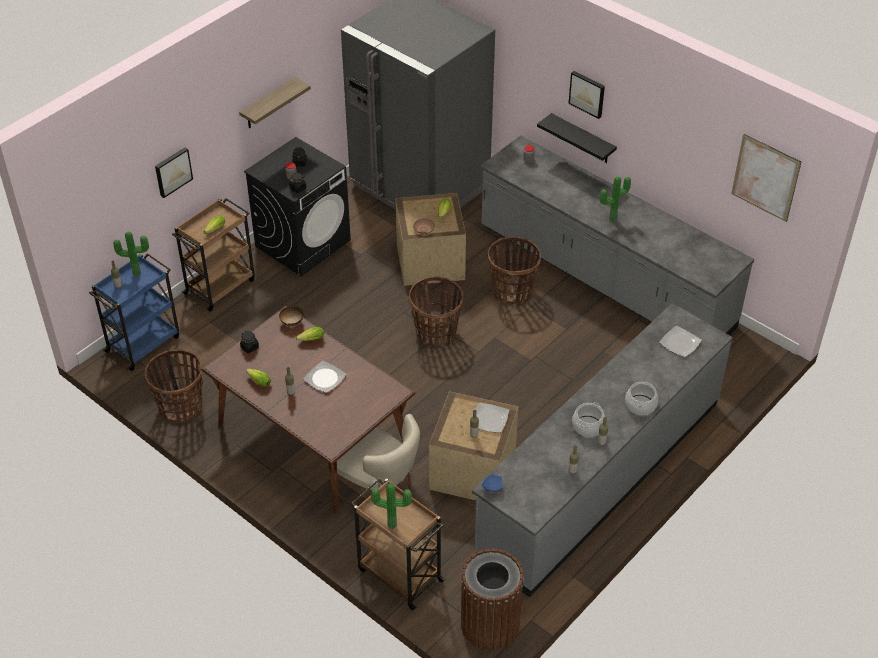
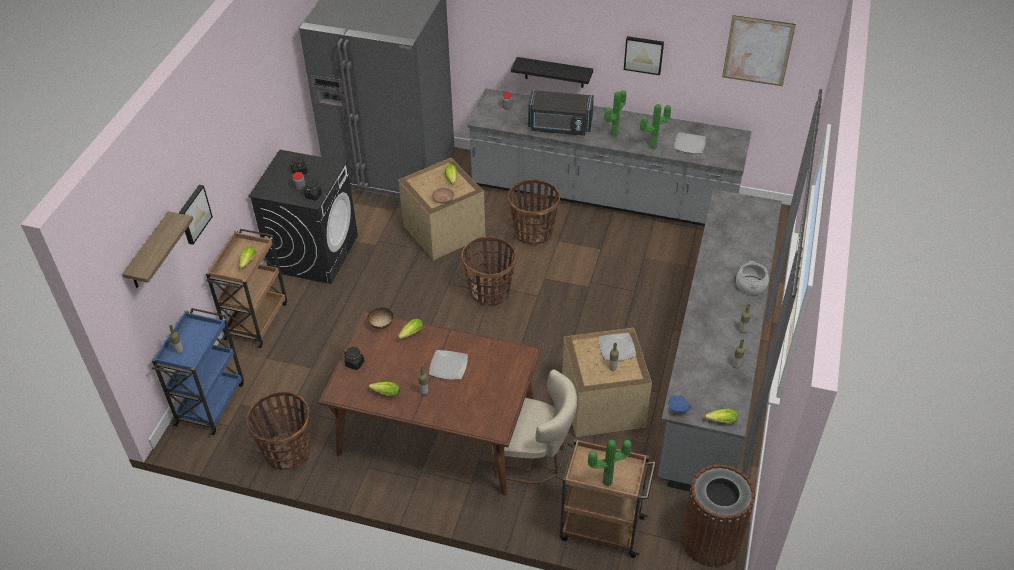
camera: 25 degrees left, 0 degrees up
(137, 272) = (191, 331): potted plant -> potted plant (652, 146)
(268, 104) = (254, 121): shelf -> shelf (149, 252)
(521, 512) = (720, 421): none -> lettuce
(565, 195) = (559, 127): none -> black microwave
(587, 93) = (556, 25): picture -> picture (643, 54)
(588, 426) = (721, 320): cooking pot -> none
(679, 343) = (743, 220): plate -> plate (689, 144)

